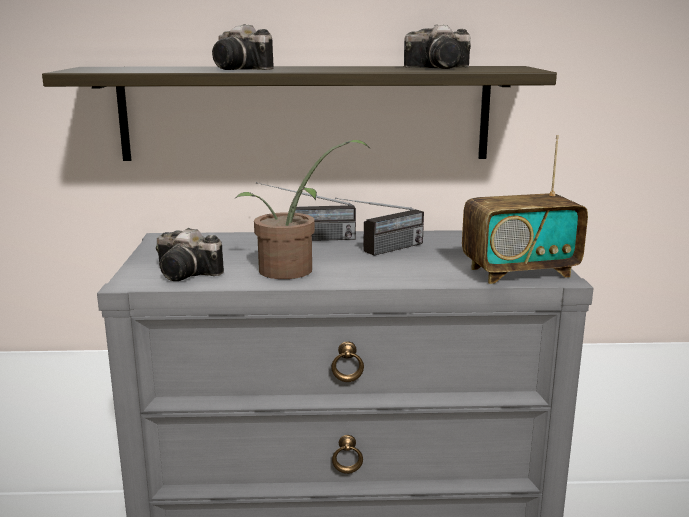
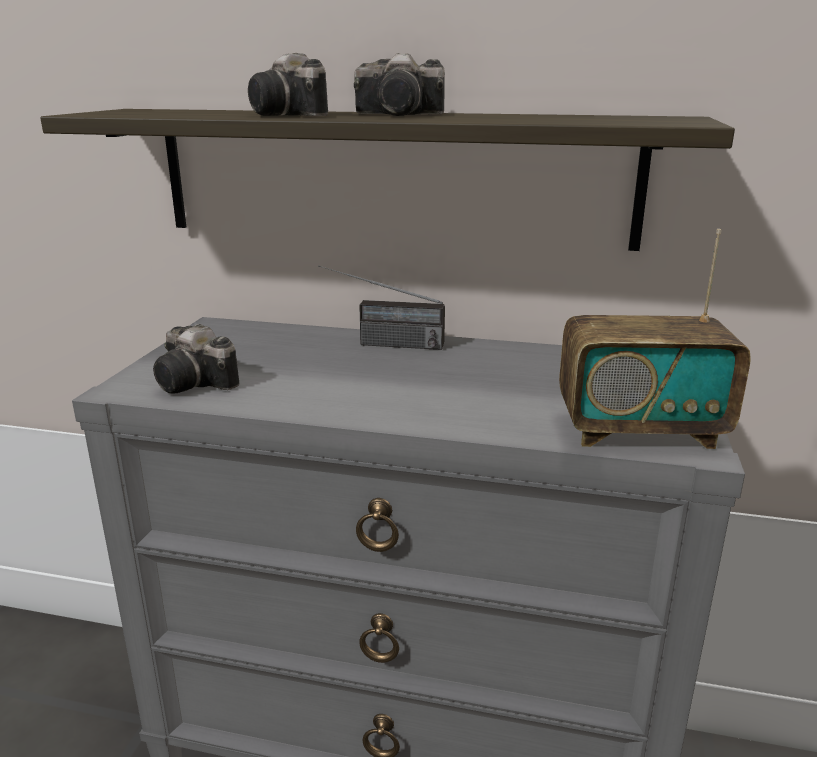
camera: 15 degrees right, 5 degrees up
(293, 271) = (326, 393): potted plant -> none
(381, 251) = (463, 372): radio -> none
(442, 68) = (567, 118): camera -> camera (402, 114)

